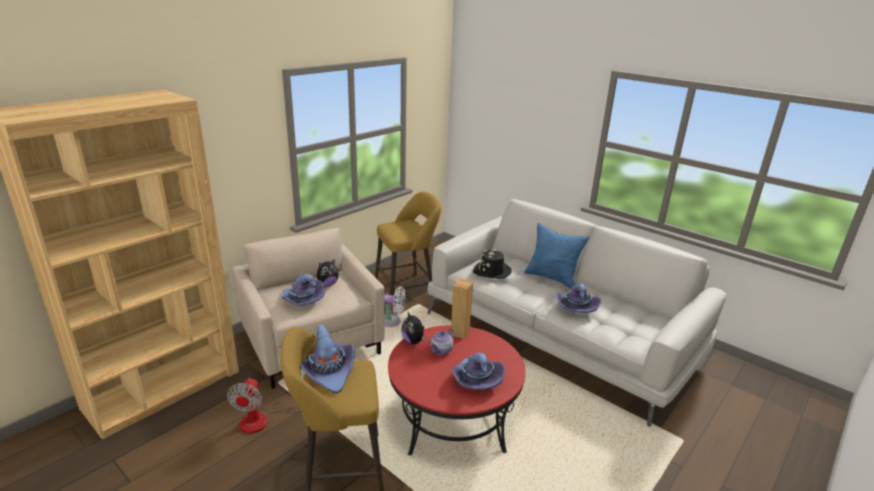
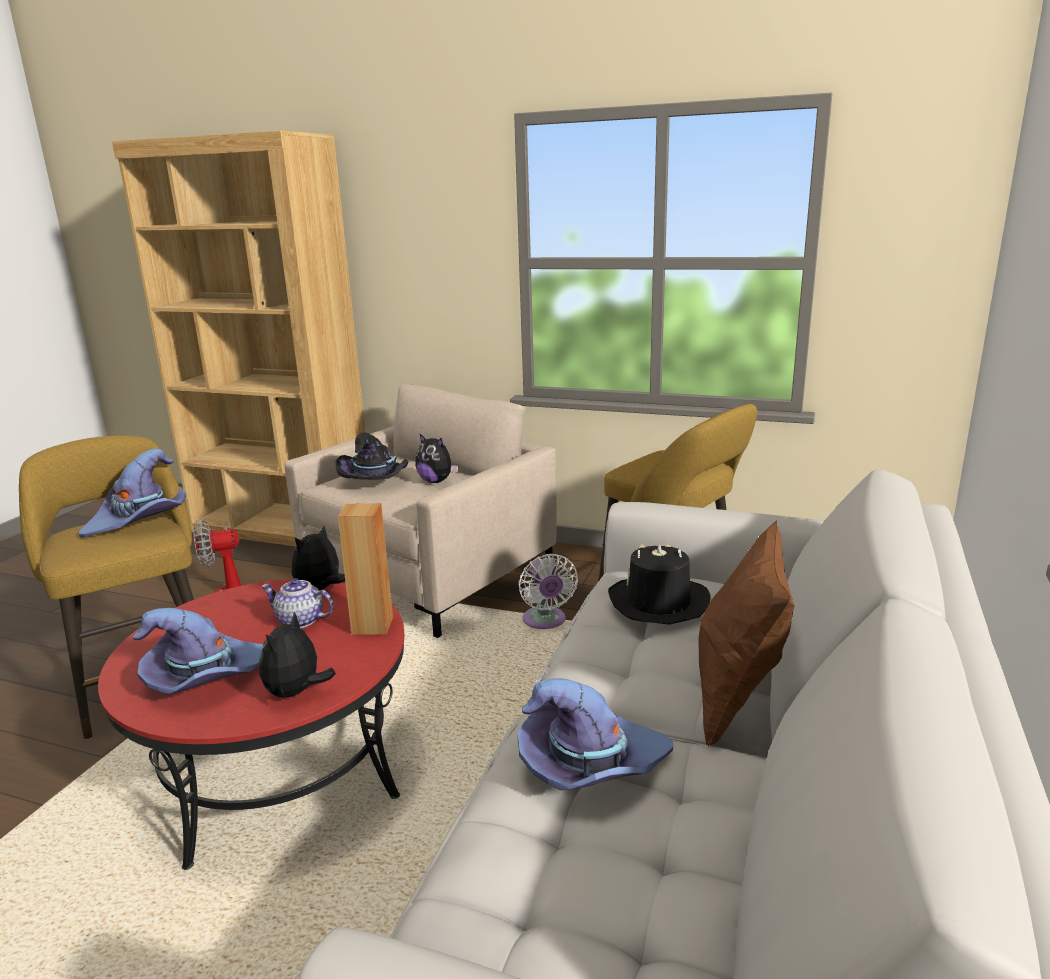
camera: 70 degrees right, 5 degrees down
(302, 300) = (375, 480): purple hat -> black hat
(502, 357) = (296, 692): none -> plush toy
(552, 278) = (738, 697): blue pillow -> brown pillow

